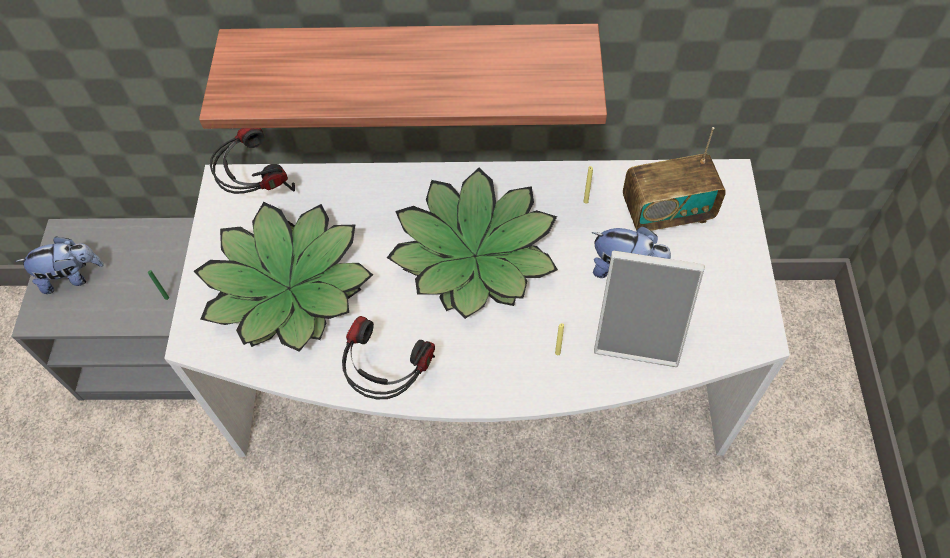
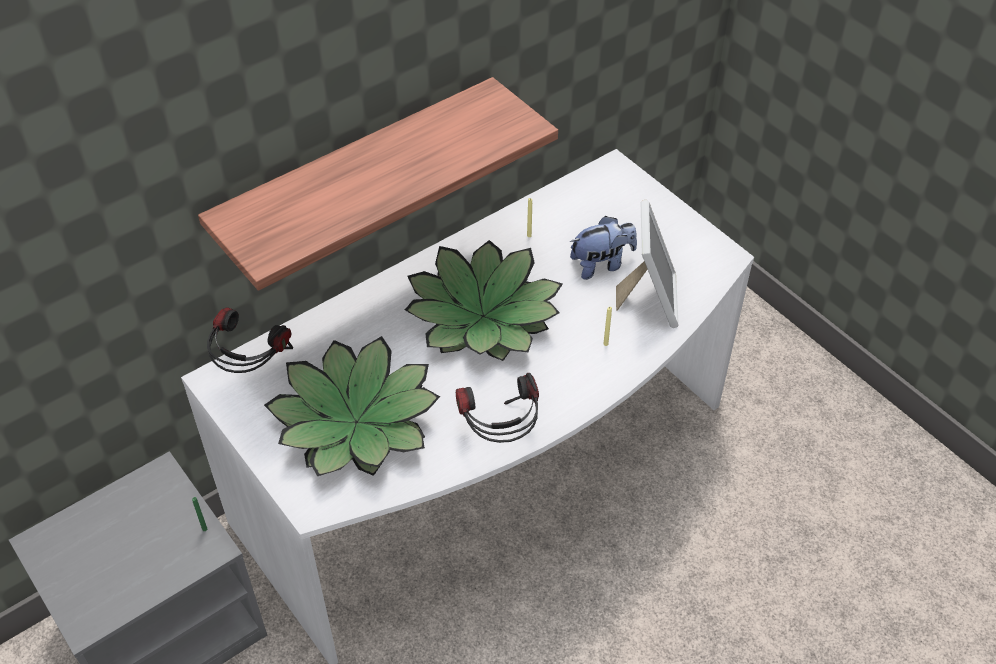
camera: 40 degrees left, 10 degrees down
(72, 277) = (88, 570): plush toy -> none
(639, 334) = (648, 299): picture frame -> picture frame turned 60 degrees counterclockwise
(666, 213) = (593, 213): radio -> none

